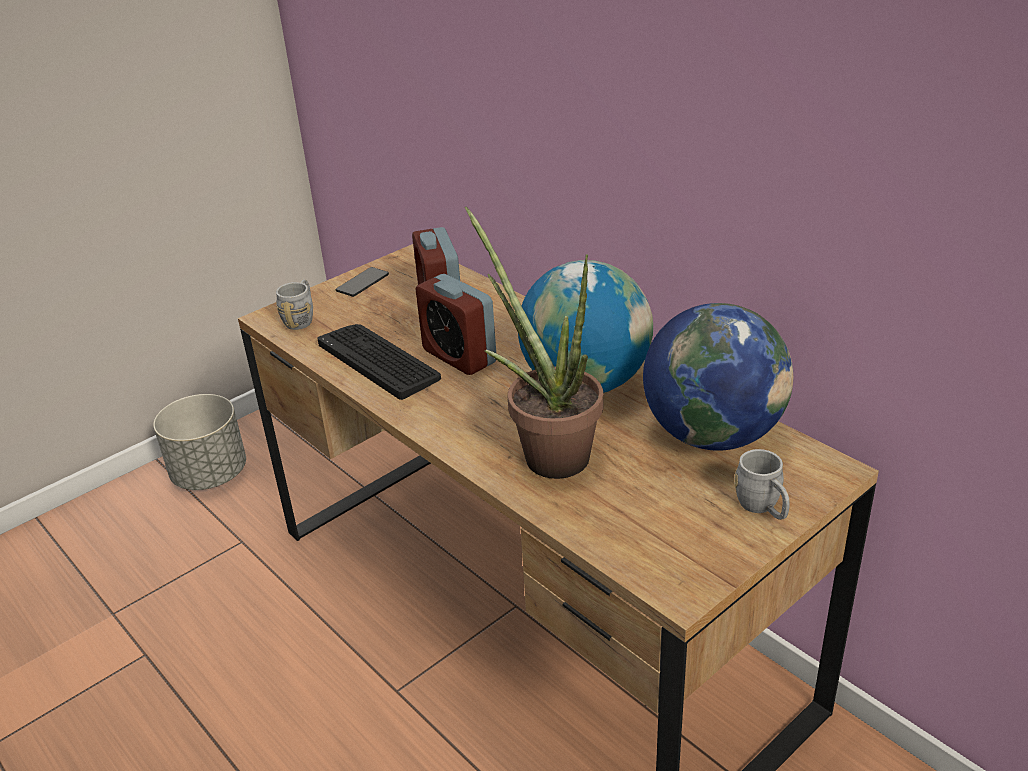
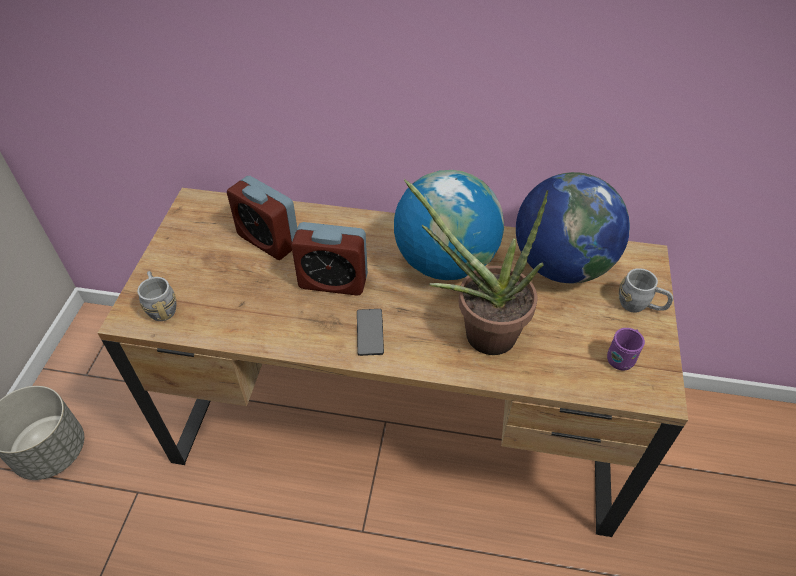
camera: 40 degrees left, 15 degrees up
(362, 283) = (178, 246): phone -> phone (370, 332)
(379, 360) = (274, 315): keyboard -> none
(677, 541) = (621, 358): none -> purple mug

